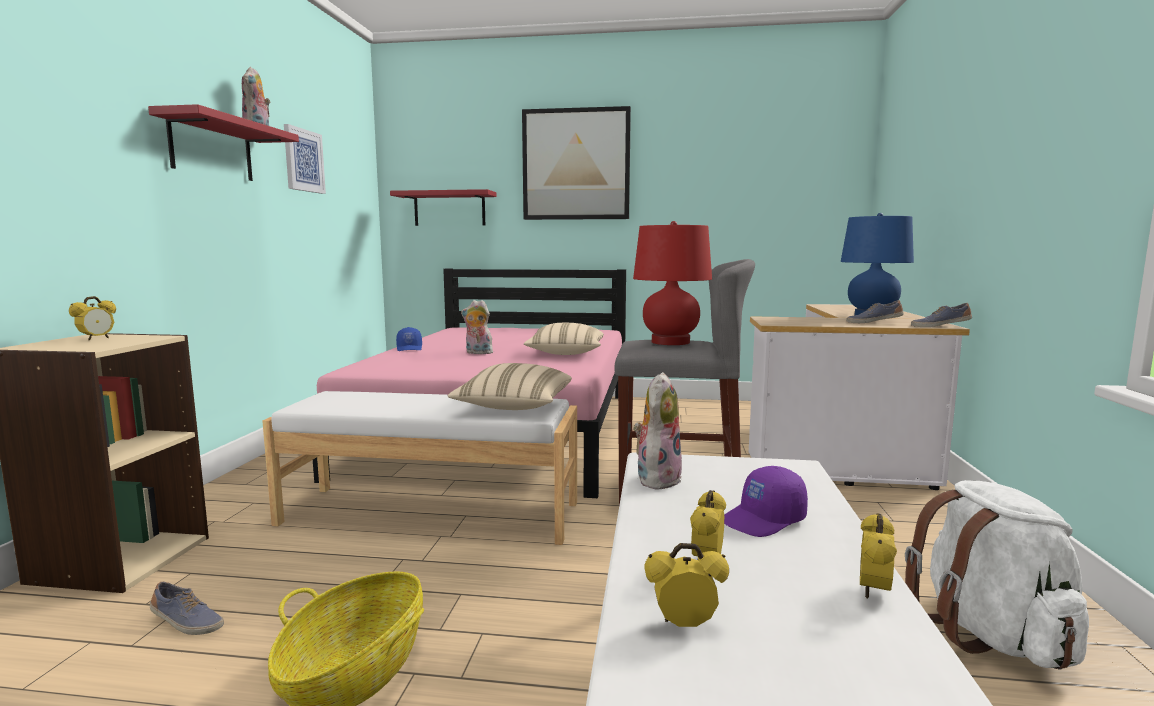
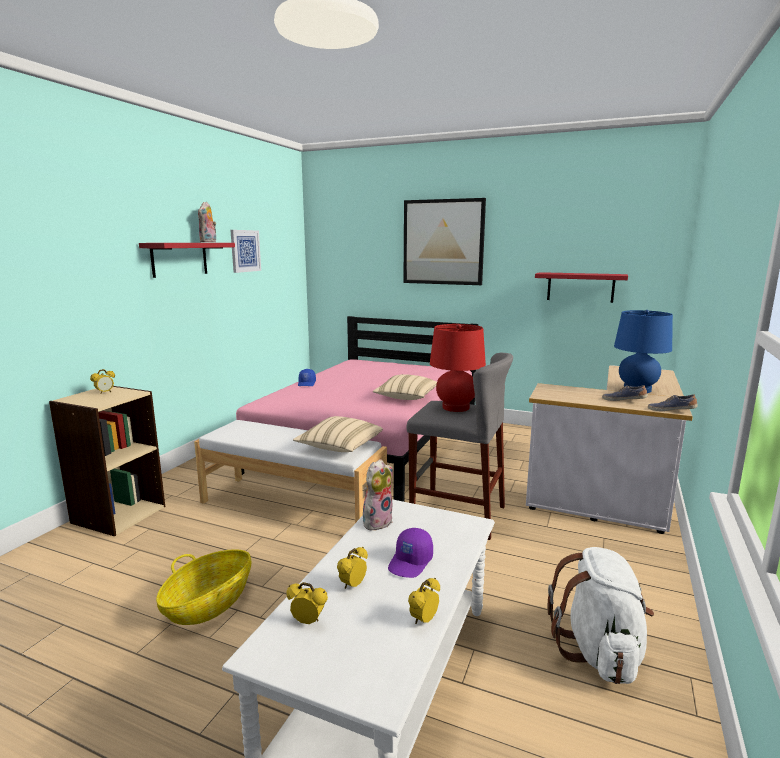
camera: 15 degrees right, 5 degrees up
(186, 623) = (138, 560): shoe -> none
(449, 209) = (352, 273): red shelf -> red shelf (580, 287)
(477, 353) = (347, 392): plush toy -> none
(764, 520) = (411, 562): purple cap -> purple cap turned 45 degrees counterclockwise

